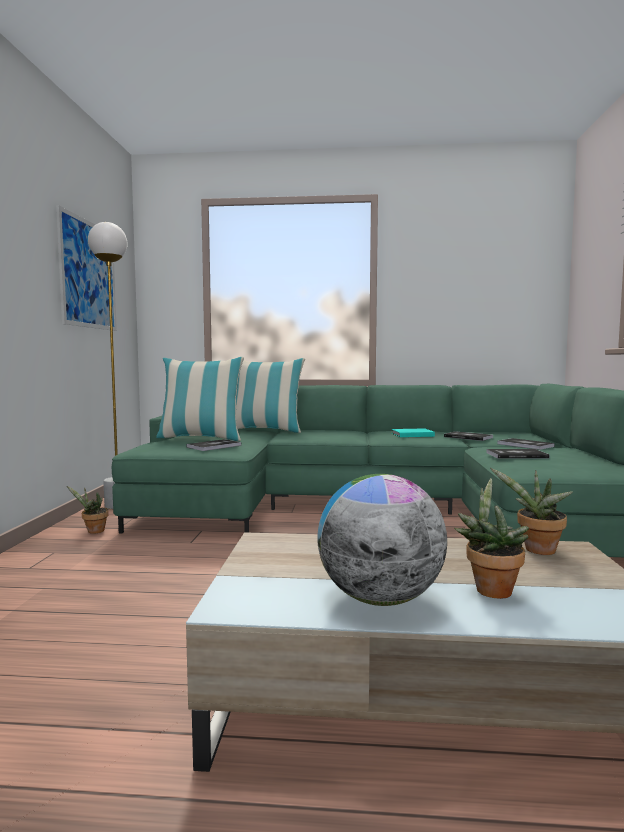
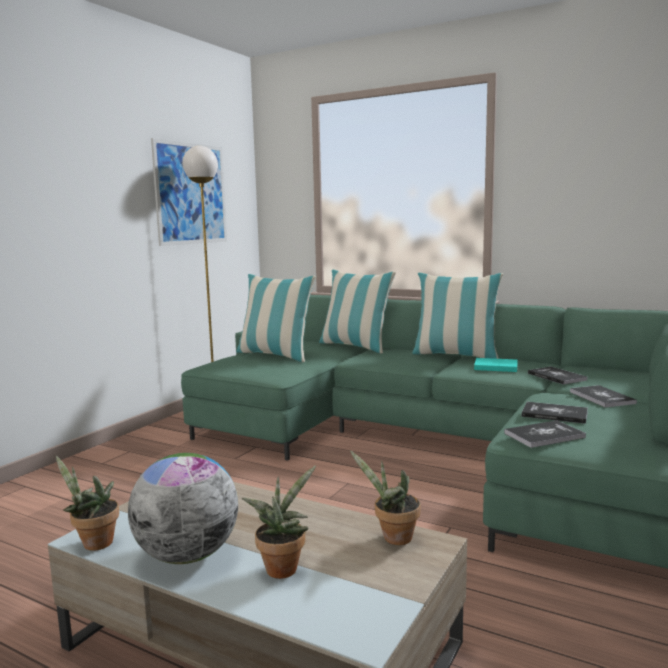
camera: 25 degrees right, 5 degrees up
(93, 531) = (173, 434): potted plant -> potted plant (93, 543)
(214, 446) = (269, 368): book -> book (544, 435)
(366, 431) = (456, 355): none -> pillow

